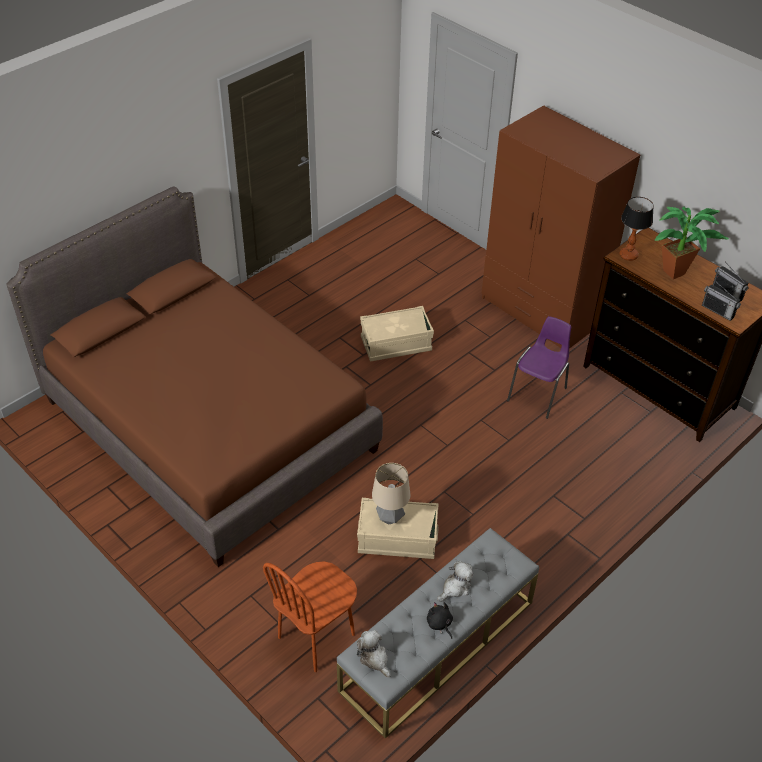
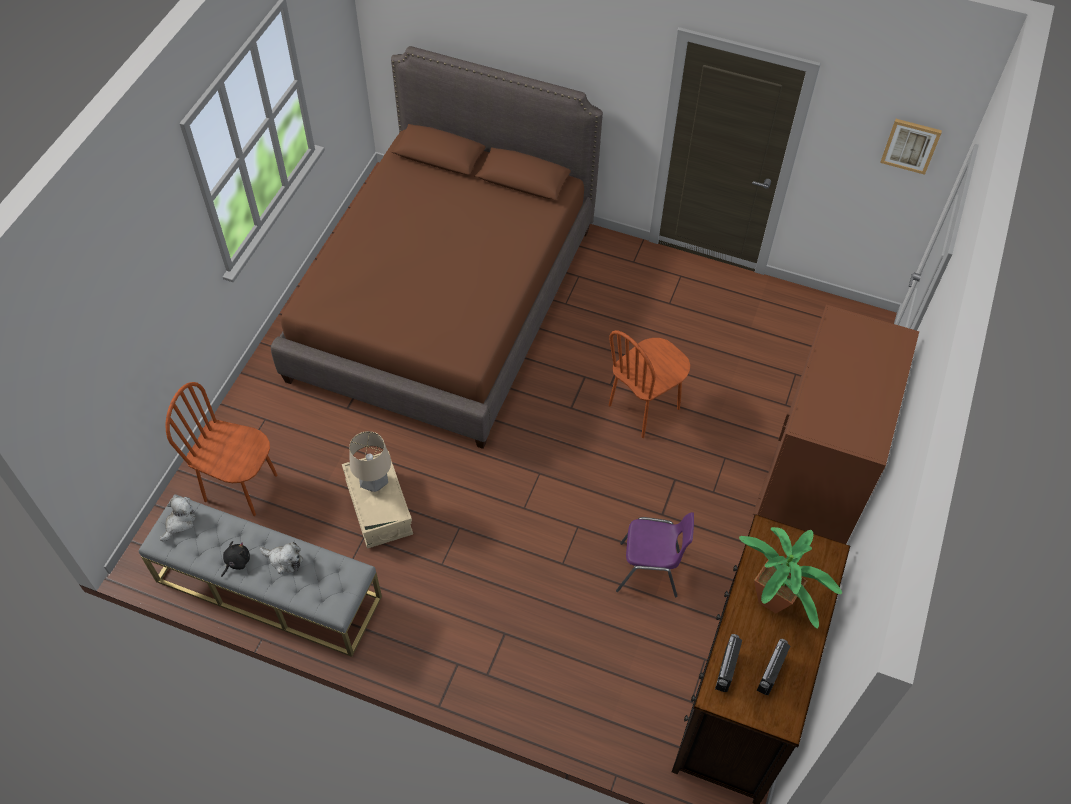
camera: 65 degrees right, 10 degrees up
(373, 58) = (910, 145): none -> picture
(396, 344) = (644, 407): beige storage box -> brown chair
(628, 255) = (774, 540): table lamp -> none

